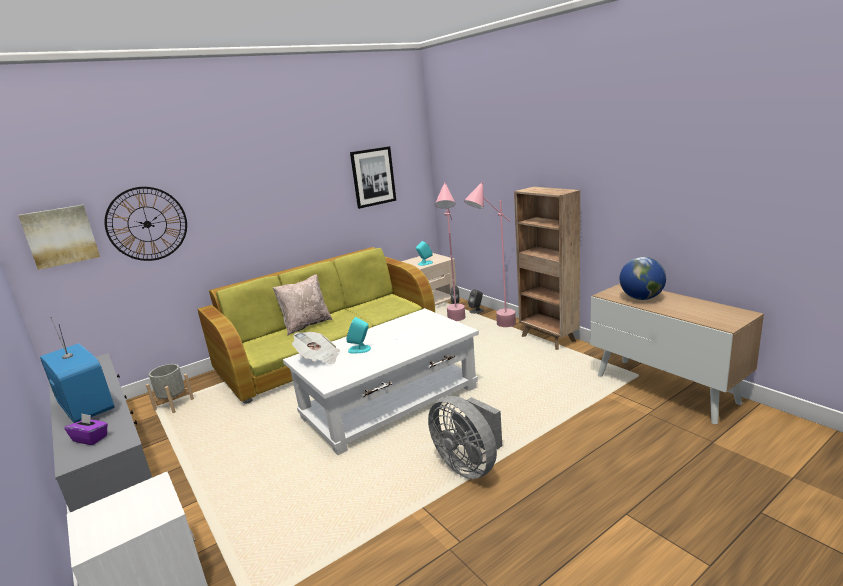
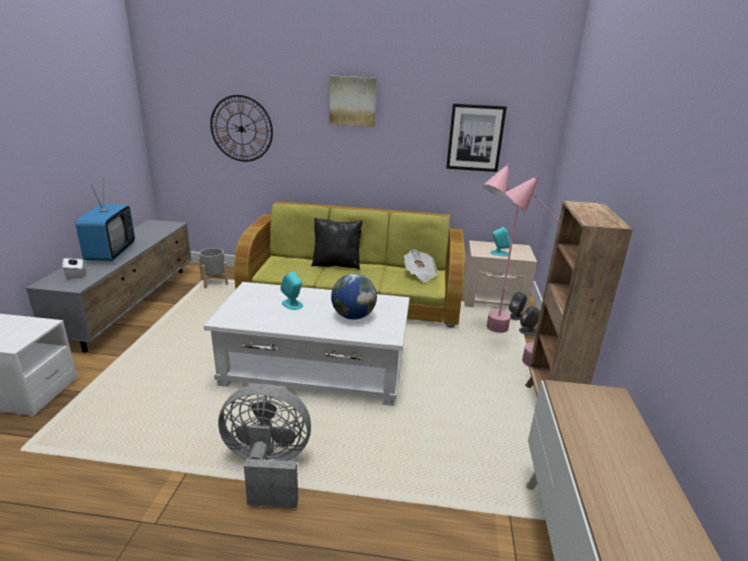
camera: 40 degrees right, 5 degrees up
(60, 236) = (180, 122): picture -> picture (352, 101)
(91, 438) = (75, 274): purple tissue box -> white tissue box
(306, 325) = (336, 264): beige pillow -> black pillow
(318, 358) = (257, 295): newspaper -> newspaper (420, 274)
(469, 465) = (267, 469): grey fan -> grey fan turned 90 degrees clockwise
(641, 298) = (593, 423): globe -> globe (353, 316)

